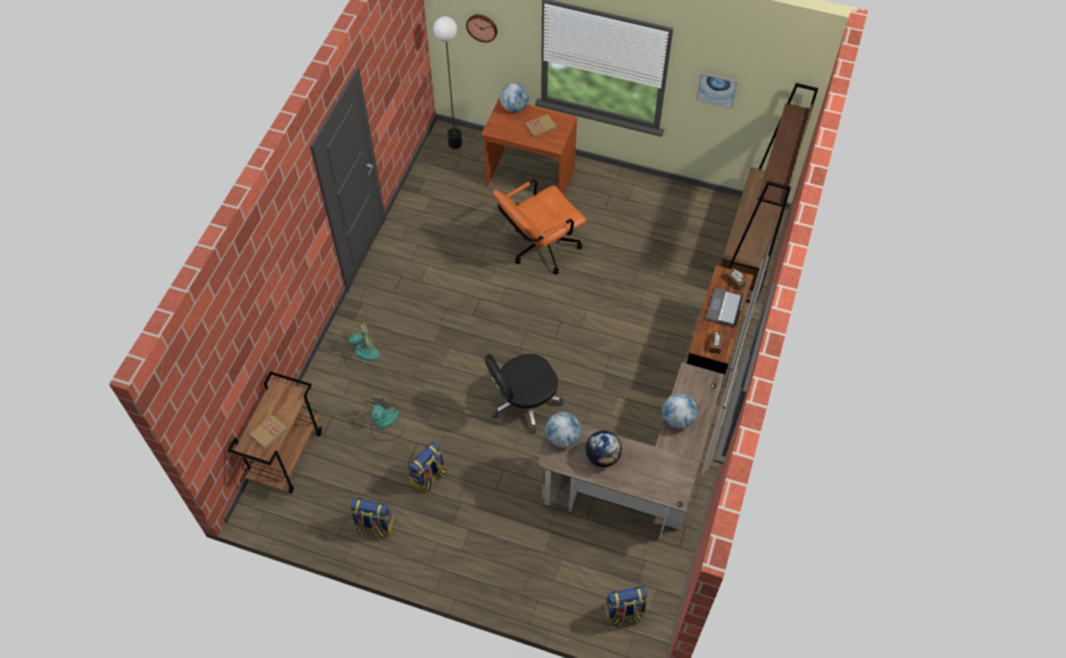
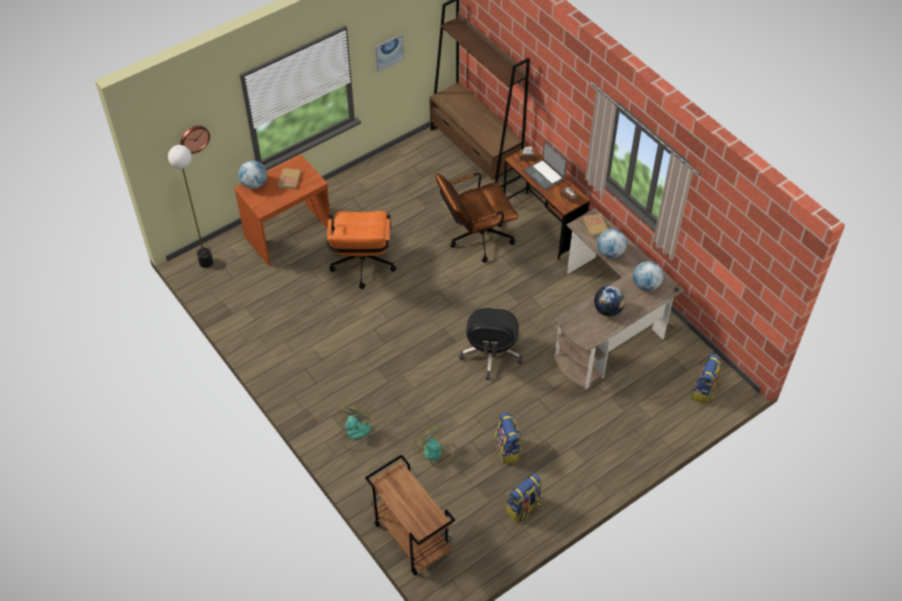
camera: 55 degrees left, 5 degrees down
(268, 432) = (419, 509): book -> book (595, 226)
(562, 438) = (575, 324): globe -> globe (646, 285)
(646, 312) = (475, 239): none -> brown office chair

